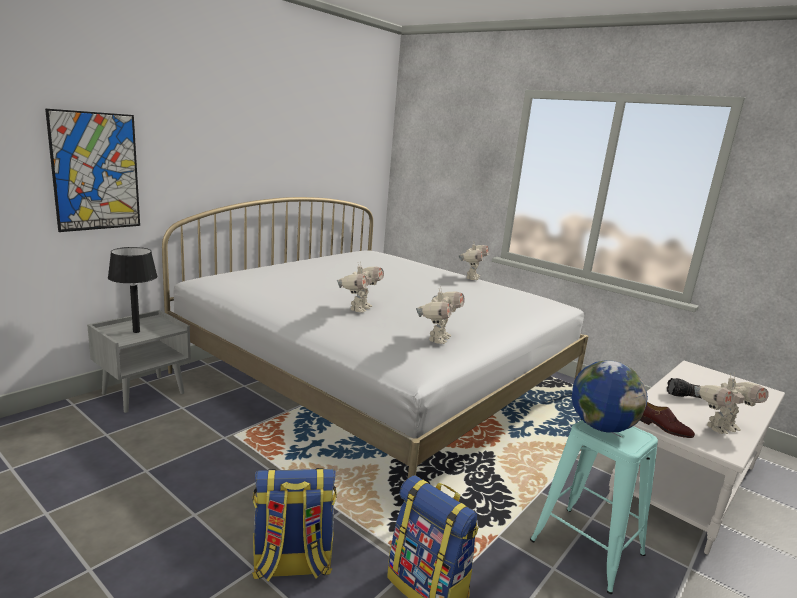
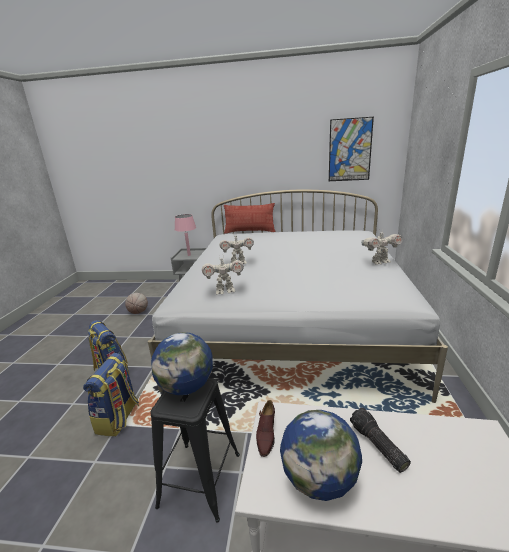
camera: 60 degrees right, 5 degrees up
(96, 172) = (181, 177): picture -> picture (350, 150)
(116, 477) = (138, 312): none -> basketball
(137, 331) = (189, 255): black table lamp -> pink table lamp
(234, 269) = (250, 231): none -> pillow
(587, 547) = (200, 479): turquoise stool -> black stool
(720, 428) = (319, 479): toy robot -> globe

